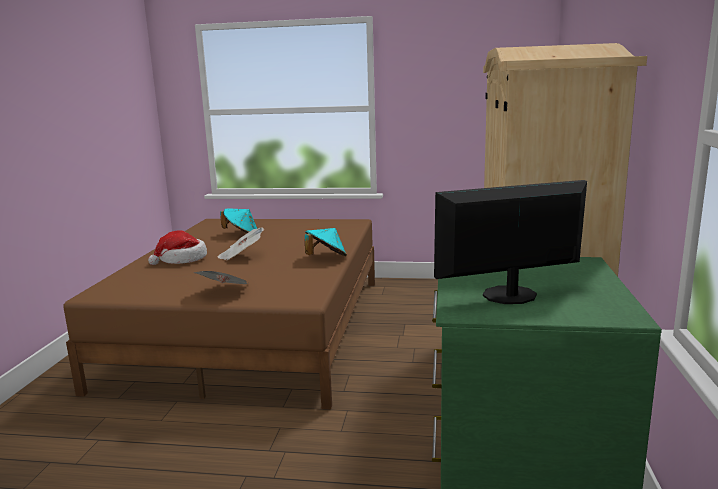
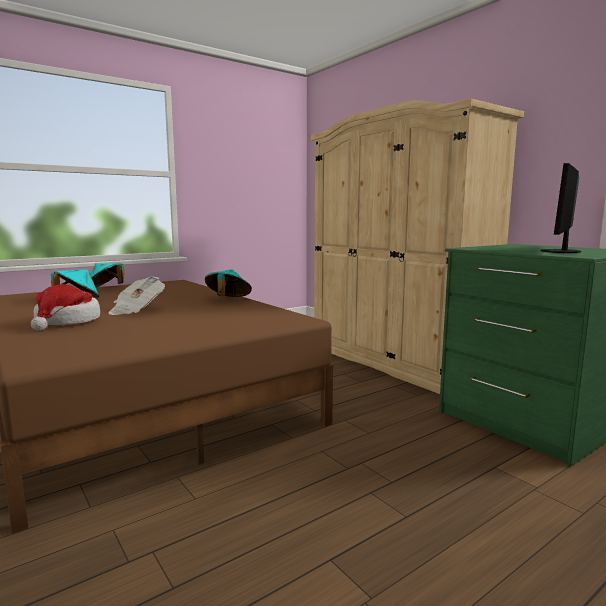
camera: 45 degrees left, 5 degrees down
(225, 292) = (209, 330): newspaper -> none
(285, 223) = (106, 289): none -> turquoise hat

